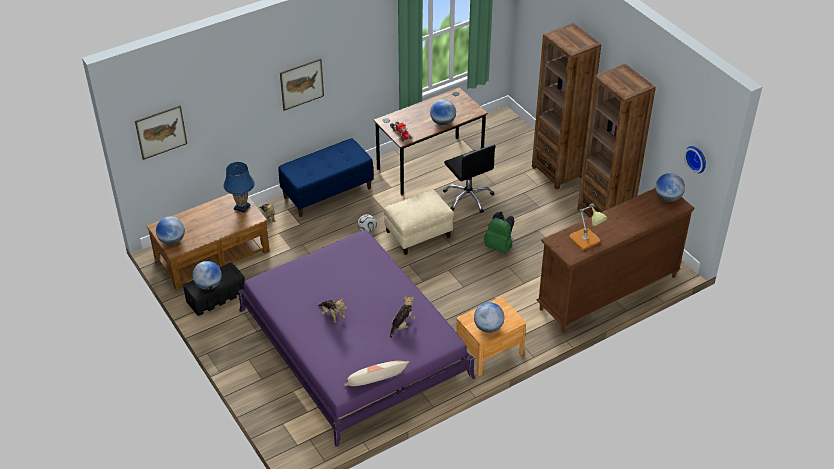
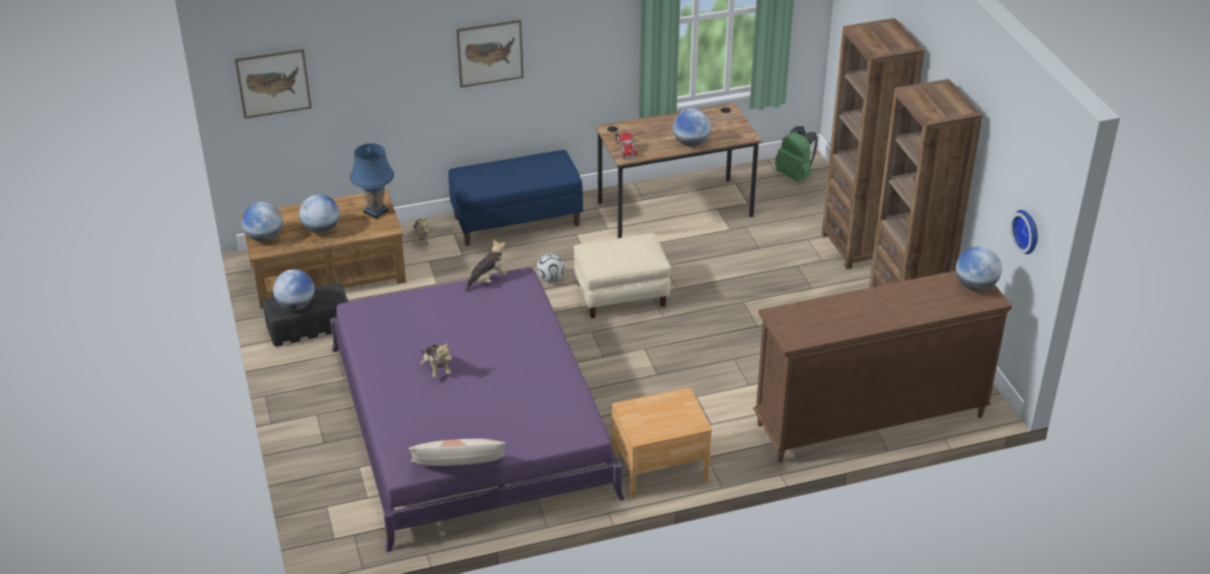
camera: 15 degrees right, 5 degrees down
(402, 325) = (529, 399): plush toy -> plush toy (487, 280)
(468, 198) = (712, 259): black office chair -> none
(488, 327) = (652, 425): globe -> globe (321, 230)
(499, 246) = (731, 330): green backpack -> green backpack (795, 174)
(587, 241) = (826, 324): table lamp -> none

